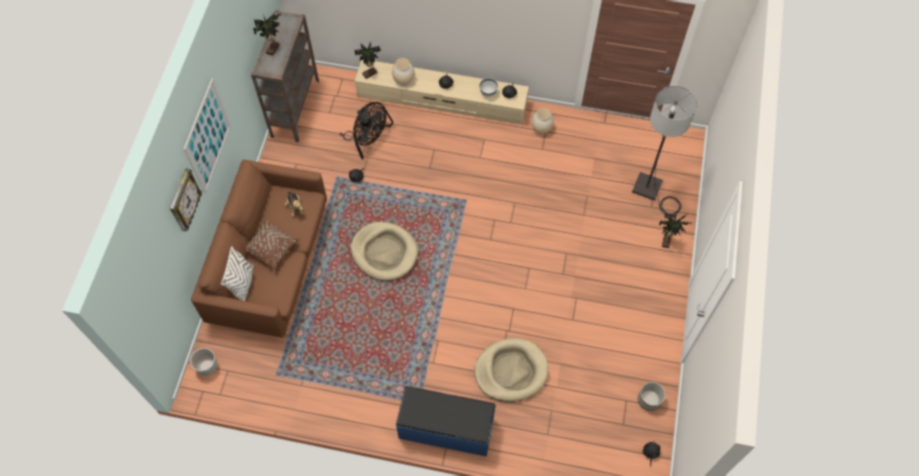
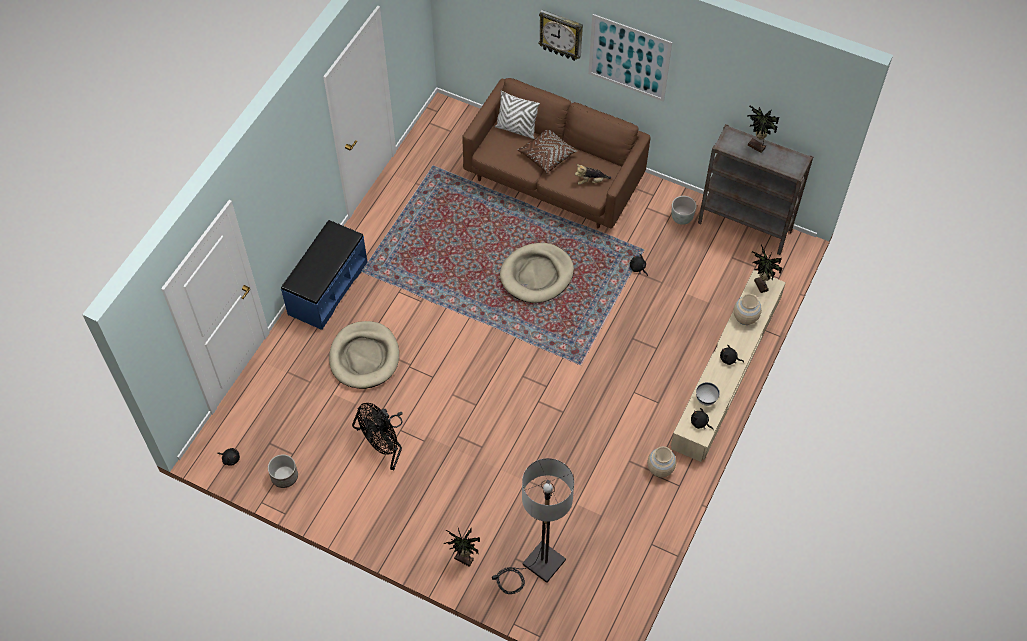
camera: 105 degrees right, 5 degrees down
(207, 366) = (460, 117): grey planter -> grey planter (682, 218)
(367, 139) = (687, 286): black fan -> black fan (383, 440)

